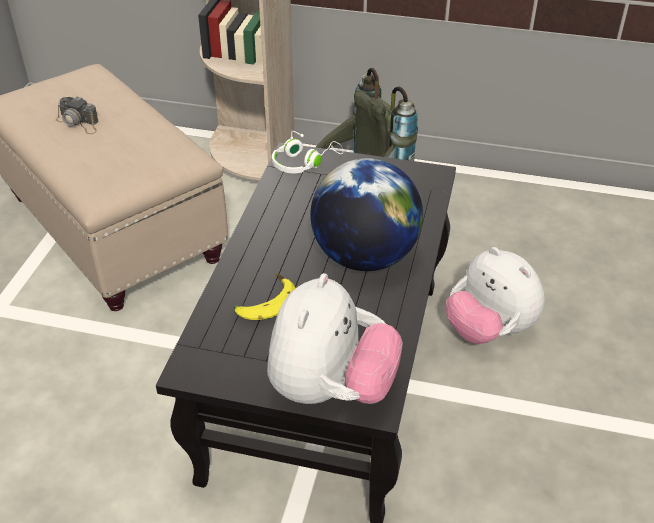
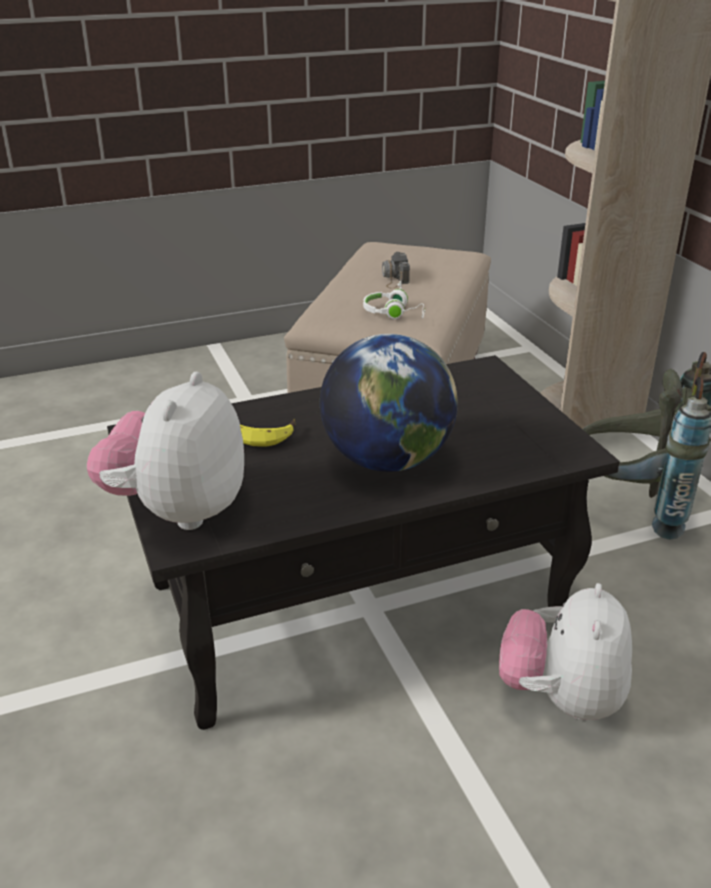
camera: 55 degrees right, 10 degrees down
(303, 163) = (483, 377): white headphones -> white headphones (394, 313)
(331, 389) = (178, 511): plush toy -> plush toy turned 120 degrees clockwise

